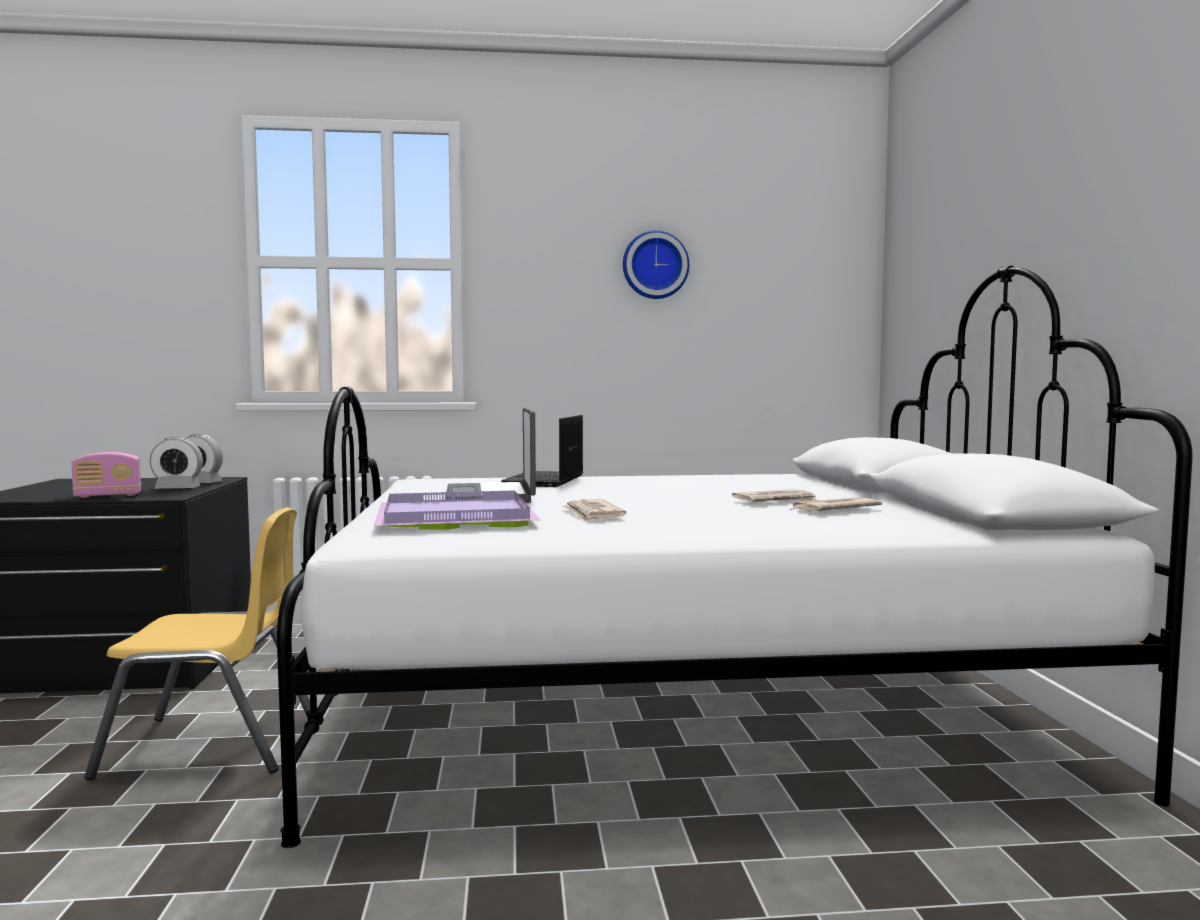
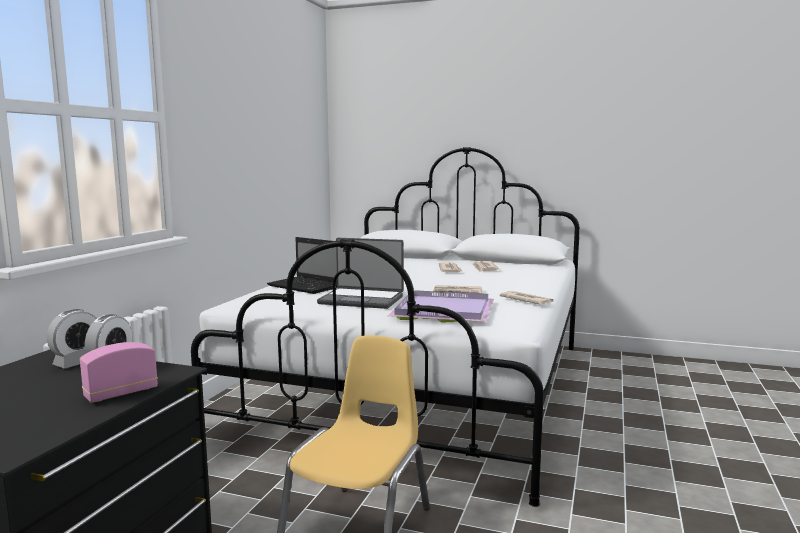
camera: 65 degrees left, 5 degrees up
(108, 496) = (121, 393): radio -> radio turned 135 degrees counterclockwise
(582, 537) = (526, 300): none -> newspaper
(655, 265) = (256, 124): wall clock -> none

